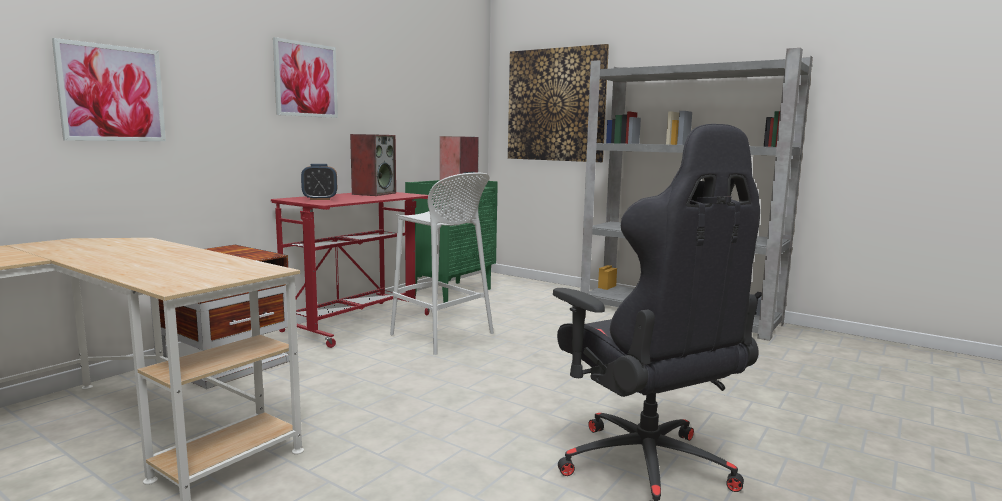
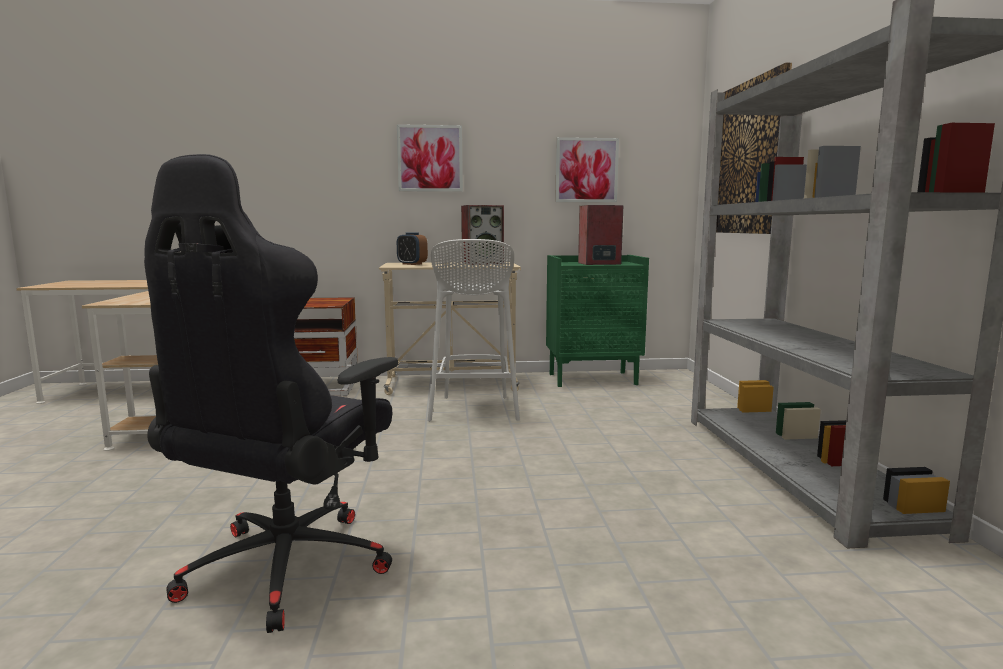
camera: 50 degrees right, 0 degrees up
(112, 93) = (266, 181): picture -> picture (586, 170)
(358, 322) = (452, 383): red desk -> beige desk

